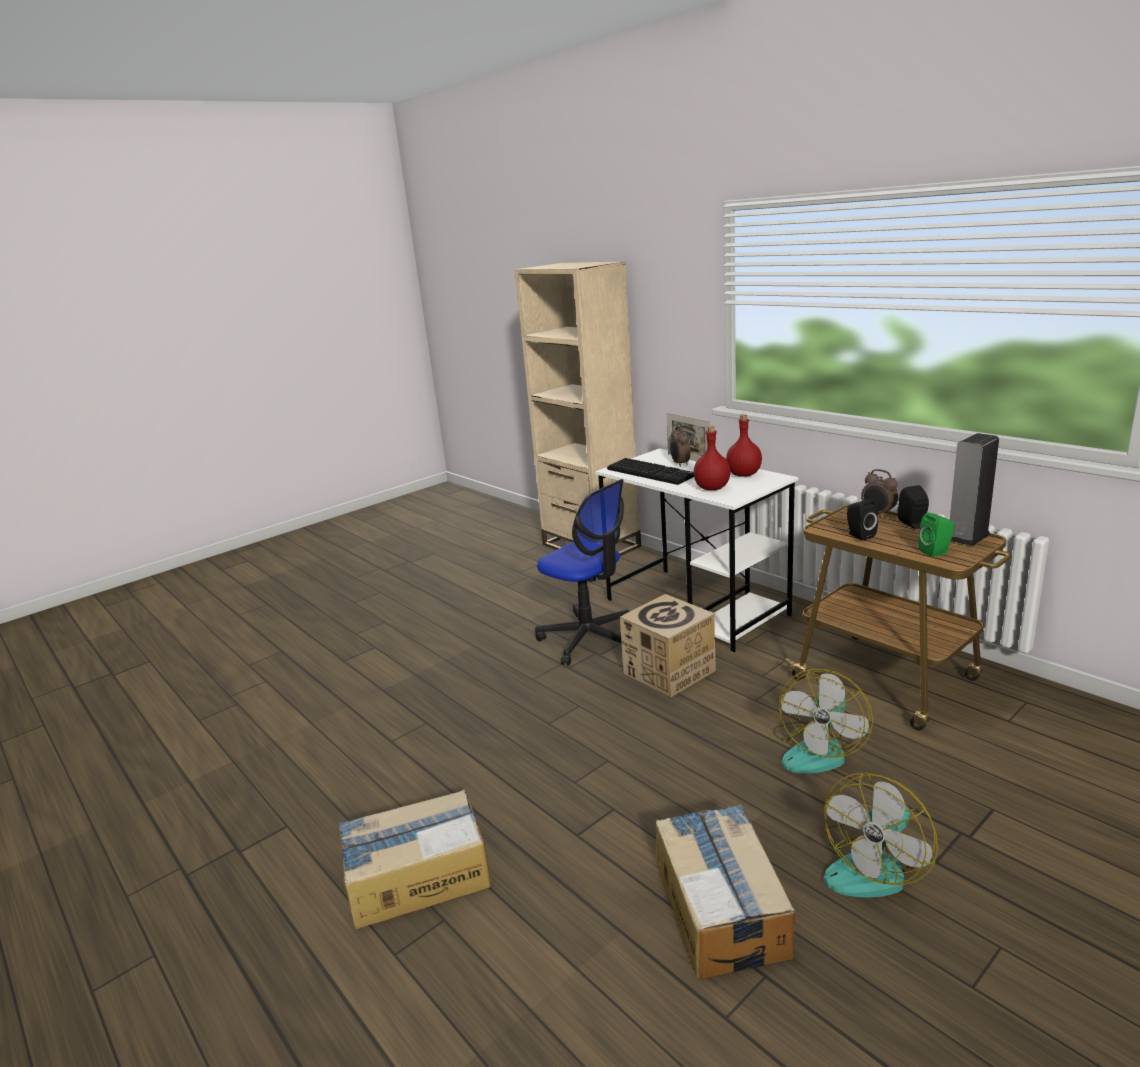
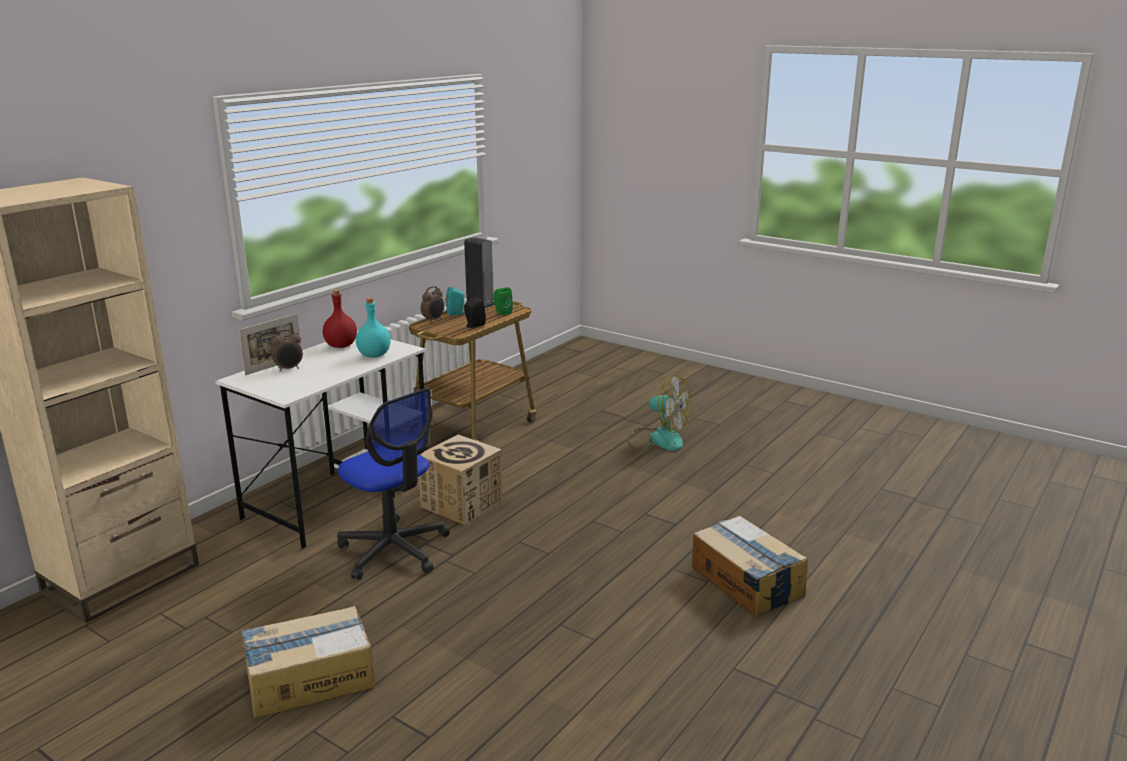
camera: 105 degrees left, 0 degrees up
(589, 638) = (394, 550): office chair -> office chair turned 105 degrees clockwise
(652, 472) = (310, 378): keyboard -> none
(712, 488) = (373, 355): red bottle -> turquoise bottle
(721, 907) = (709, 476): cardboard box -> cardboard box (308, 678)
(818, 750) = (560, 449): fan -> none
(913, 524) = (456, 313): black speaker -> turquoise speaker

